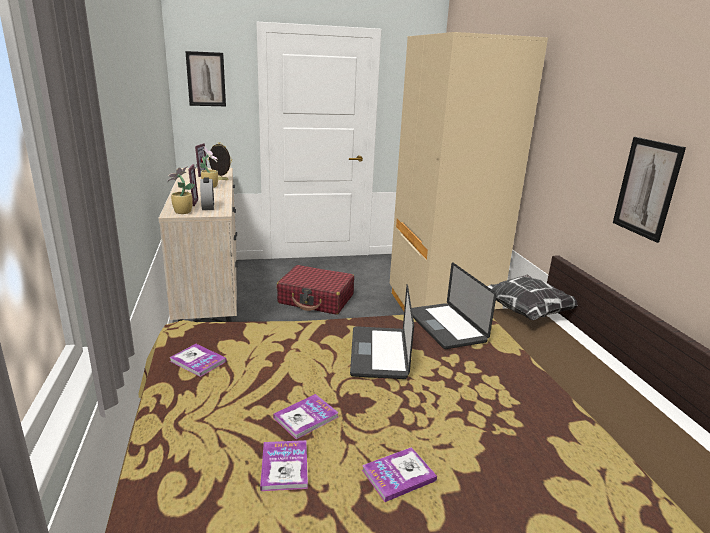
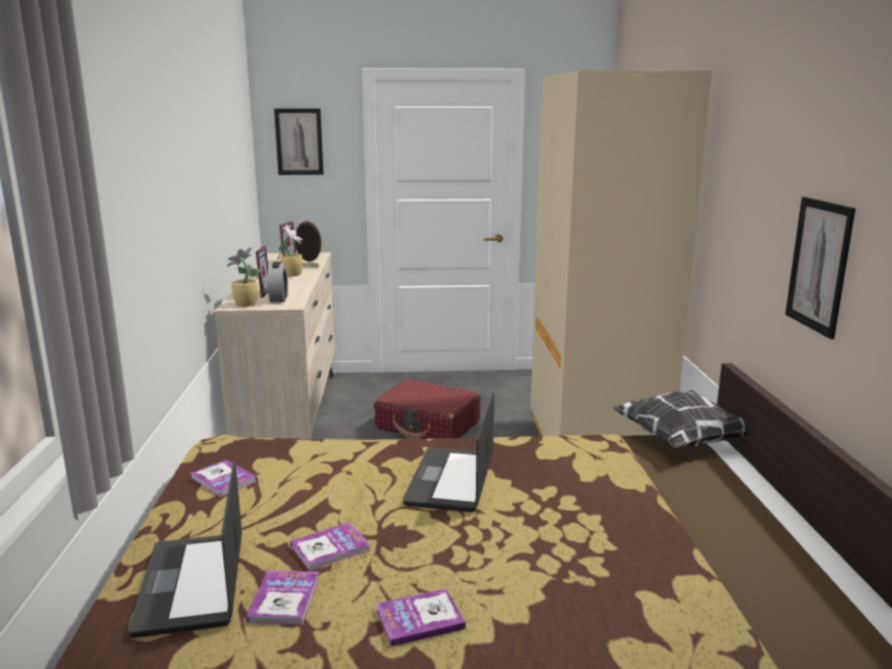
camera: 10 degrees right, 5 degrees down
(445, 326) = (554, 453): laptop -> laptop (192, 584)

